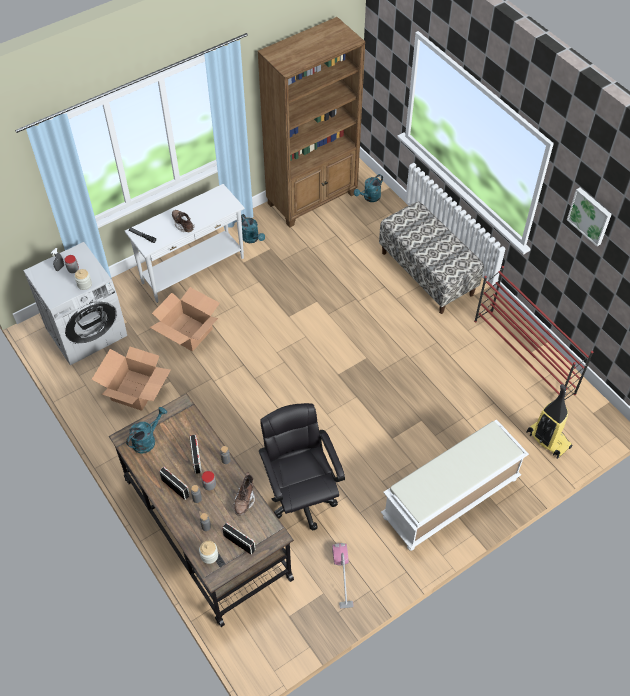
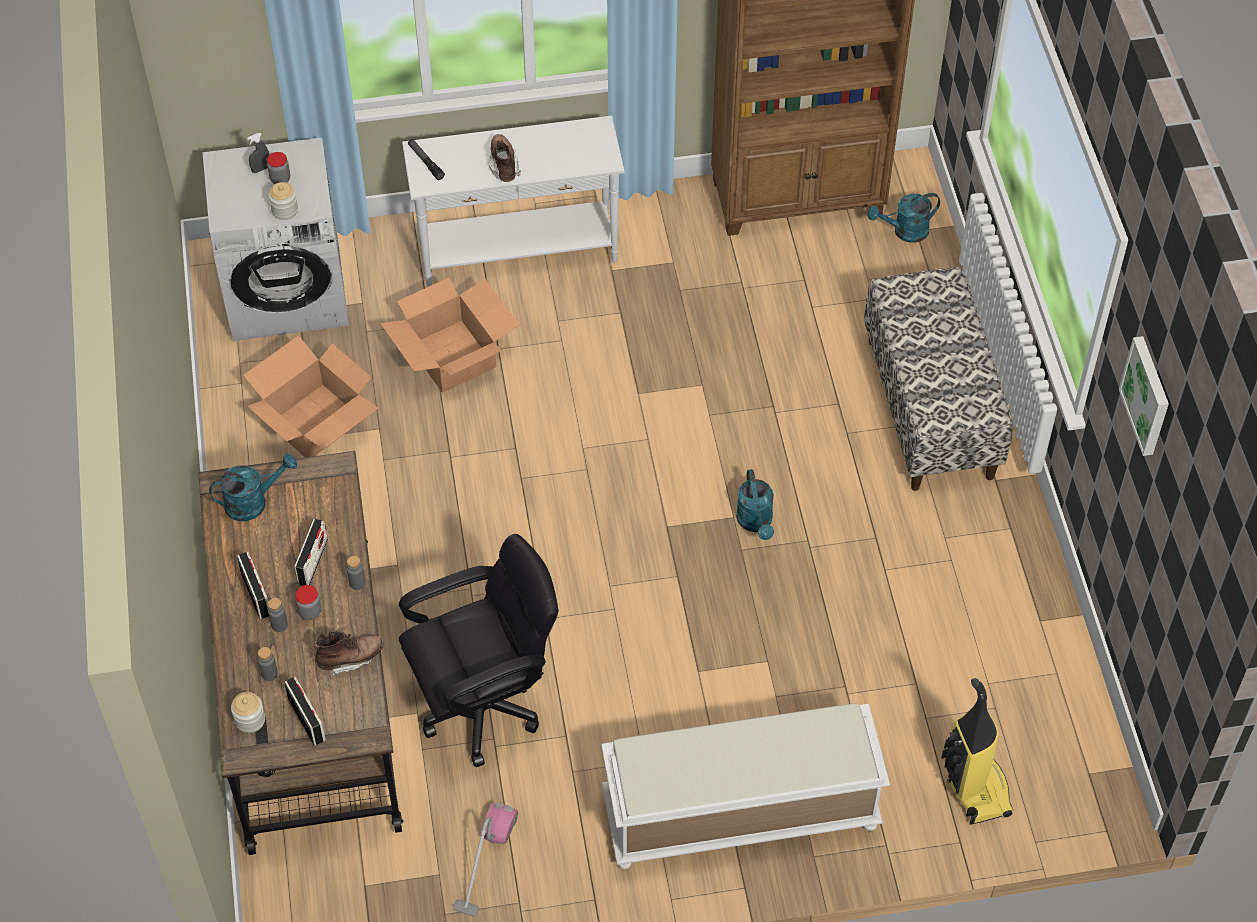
camera: 25 degrees right, 0 degrees up
(244, 501) = (350, 658): brown boot -> brown boot turned 150 degrees counterclockwise
(252, 239) = (650, 233): turquoise watering can -> turquoise watering can (756, 523)
(300, 498) = (487, 708): black office chair -> black office chair turned 60 degrees clockwise
(524, 357) = (1020, 625): red shoe rack -> none

